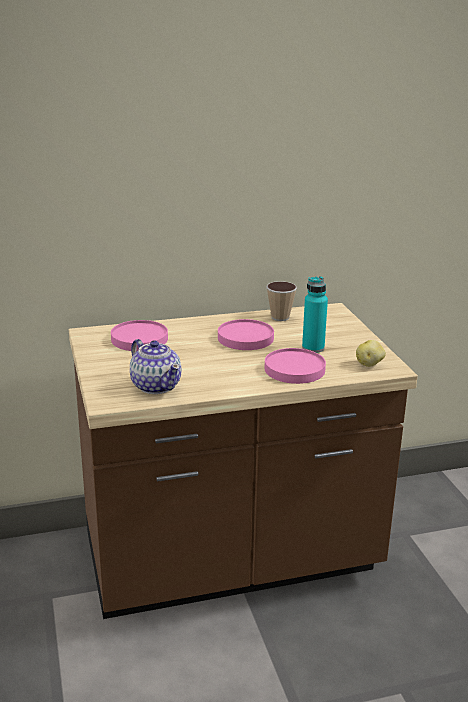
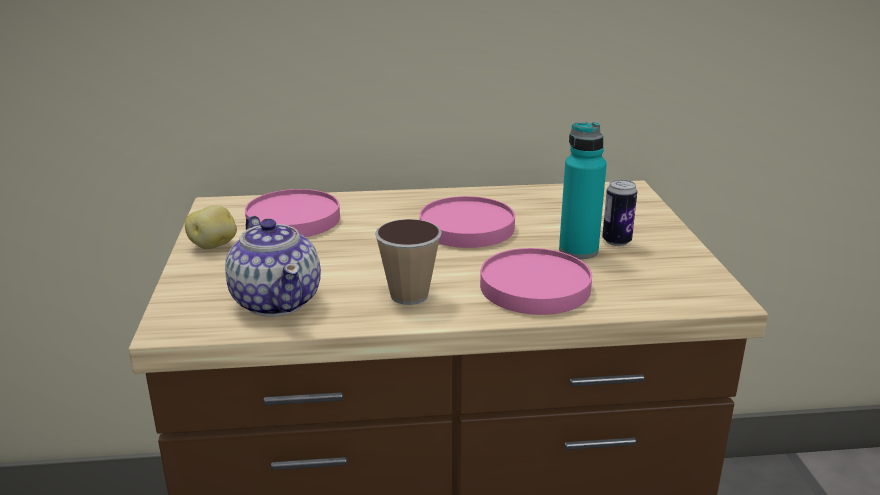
camera: 10 degrees right, 0 degrees up
(280, 317) = (536, 197): cup -> cup (409, 295)
(333, 341) = (616, 241): none -> can
(369, 364) = (676, 286): potato -> potato (214, 245)

